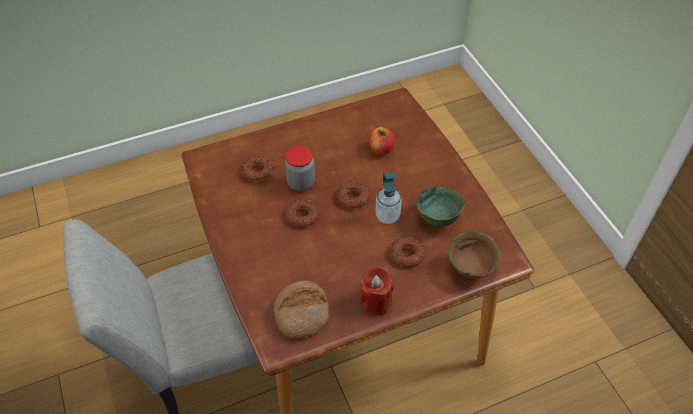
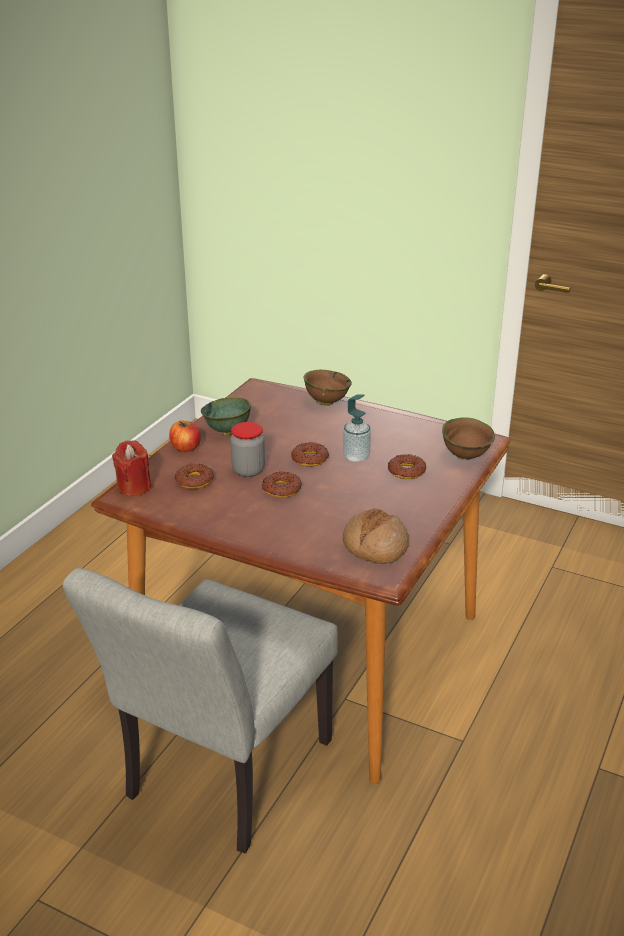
camera: 40 degrees left, 20 degrees down
(375, 302) = (424, 509): red candle -> red candle (134, 487)
(381, 149) = (289, 421): apple -> apple (186, 448)
(429, 144) = (326, 402): none -> brown bowl
(437, 219) = (399, 441): green bowl -> green bowl (227, 432)

